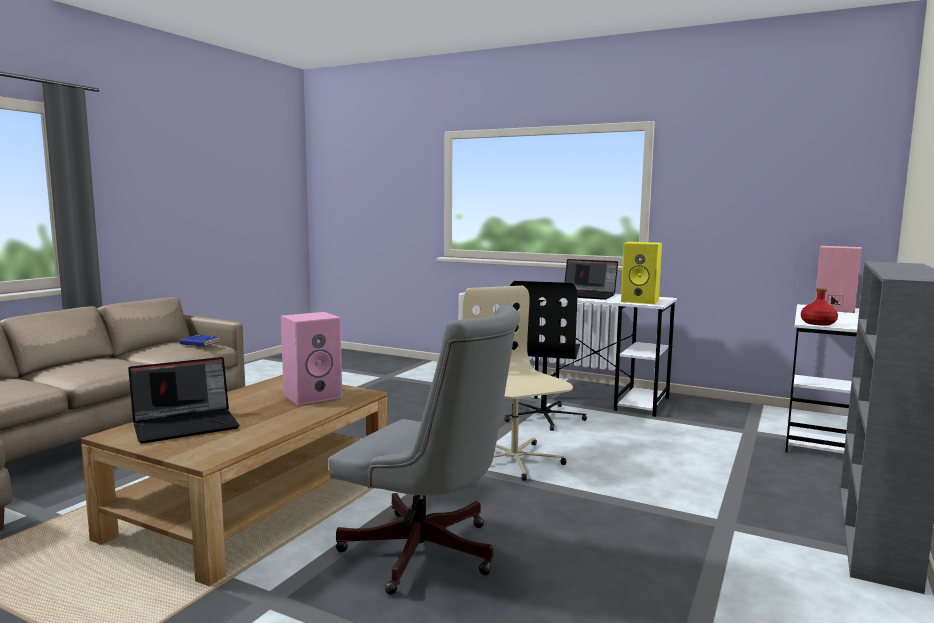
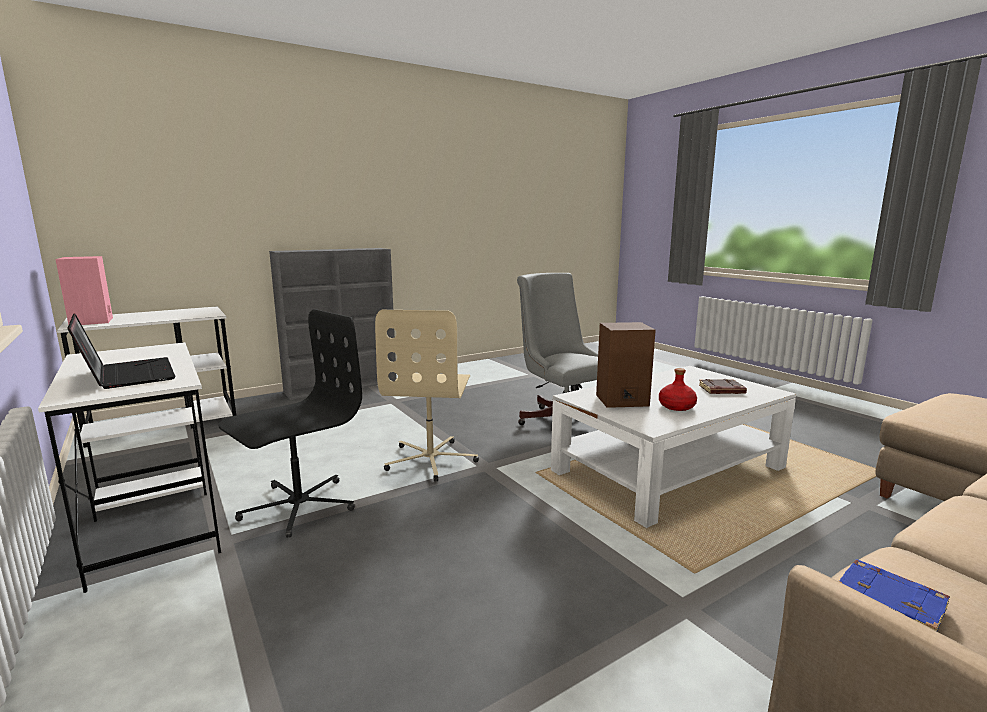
camera: 150 degrees left, 5 degrees up
(187, 425) = (721, 390): laptop -> brown book
(256, 504) = (668, 470): brown coffee table -> white coffee table
(313, 395) = (621, 401): pink speaker -> brown speaker
(641, 301) = (146, 353): yellow speaker -> none
(818, 323) = (208, 314): red bottle -> red bottle (676, 406)

